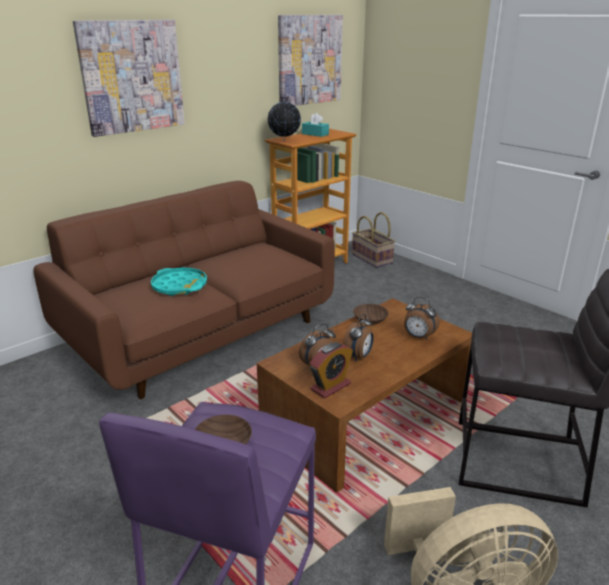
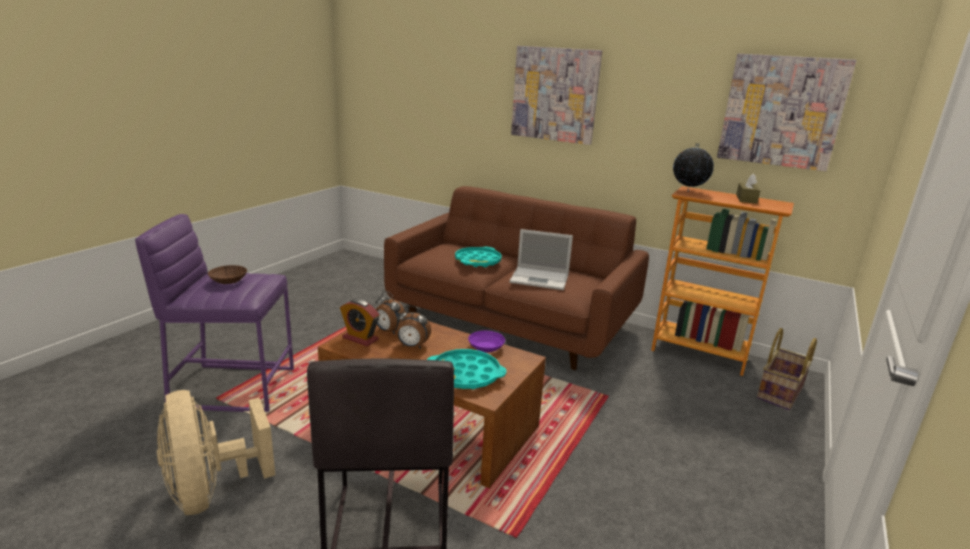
camera: 70 degrees right, 5 degrees down
(250, 265) = (540, 279): none -> laptop
(315, 134) = (746, 199): turquoise tissue box -> brown tissue box
(370, 319) = (487, 347): brown bowl -> purple bowl
(418, 337) = (465, 375): alarm clock -> turquoise tray

